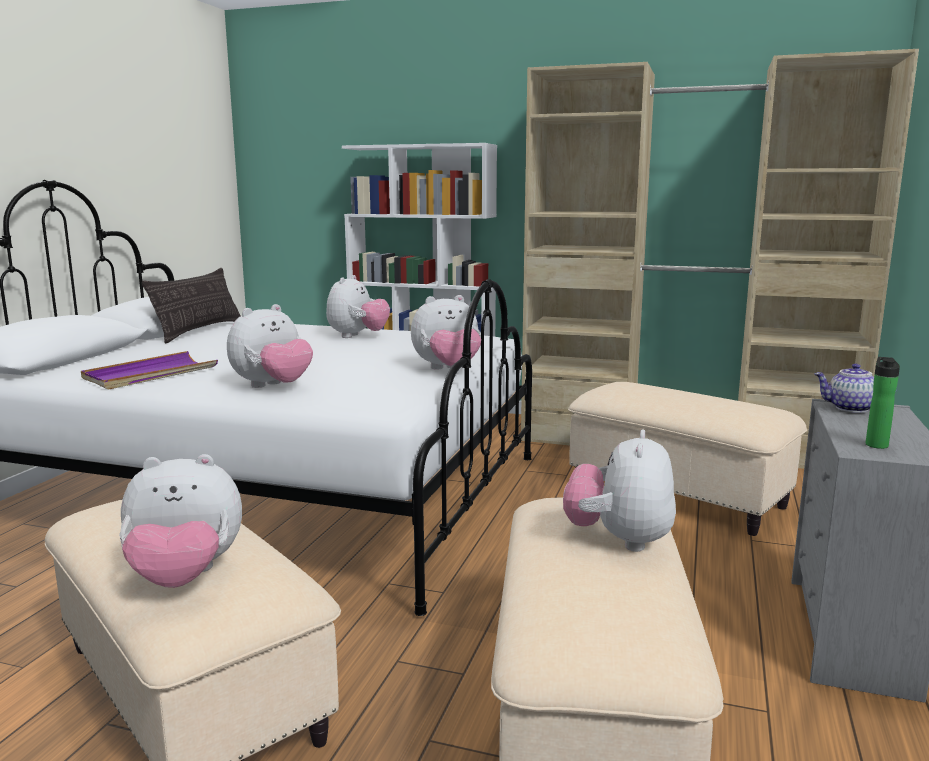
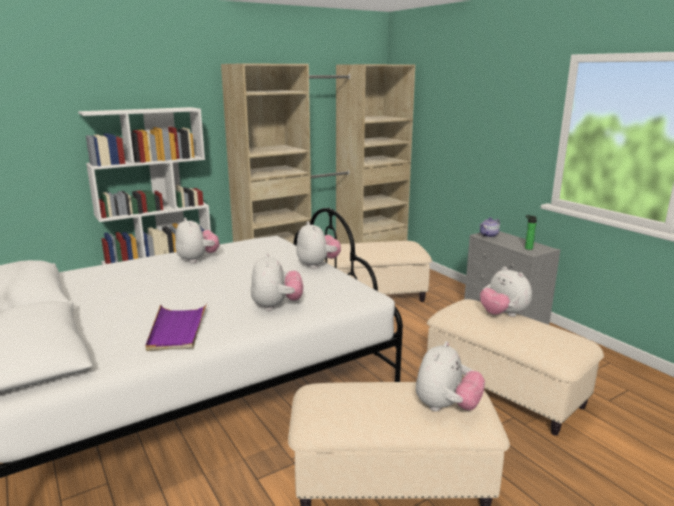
camera: 50 degrees left, 5 degrees up
(199, 331) = (69, 290): pillow -> none
(448, 370) = (317, 265): plush toy -> plush toy turned 45 degrees counterclockwise

